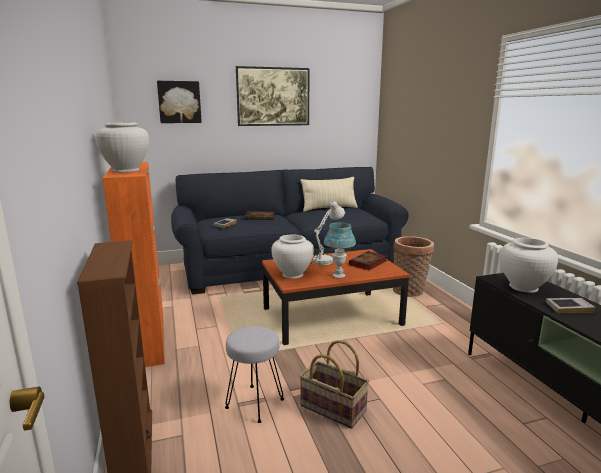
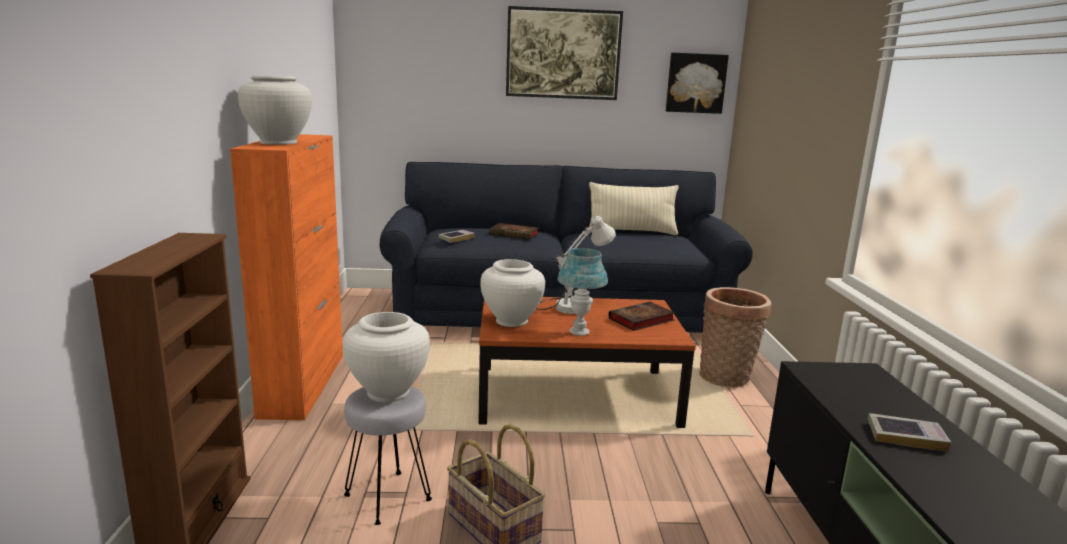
camera: 15 degrees right, 0 degrees up
(179, 102) = (423, 57): picture -> picture (695, 83)
(523, 287) = (851, 390): white vase -> white vase (388, 392)

